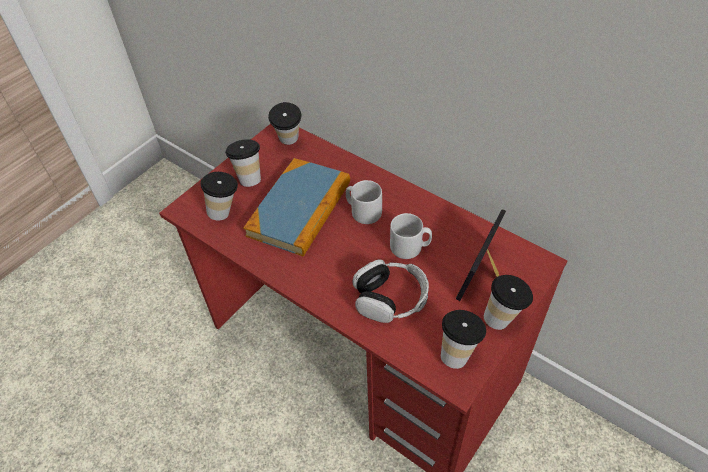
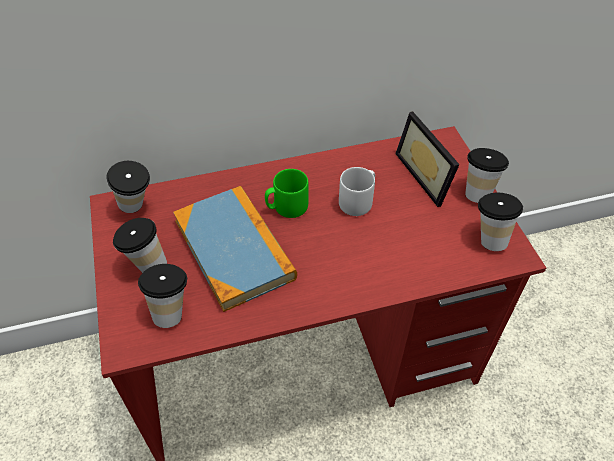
camera: 55 degrees left, 0 degrees up
(363, 212) = (286, 207): grey mug -> green mug
(390, 298) = (400, 246): headphones -> none

